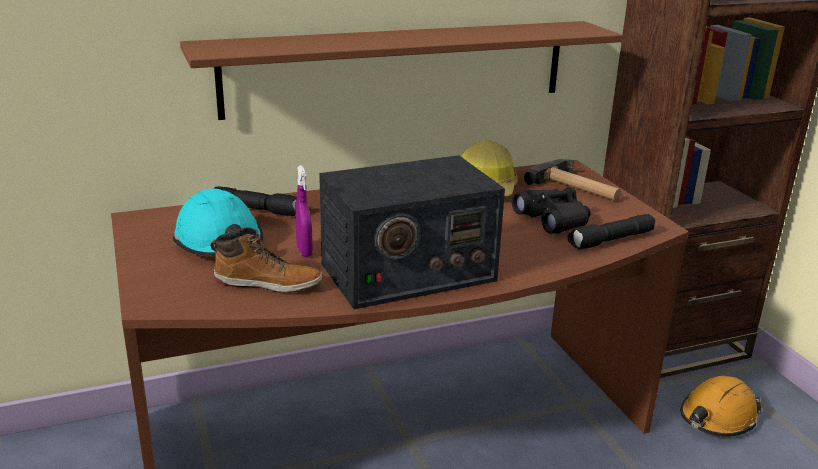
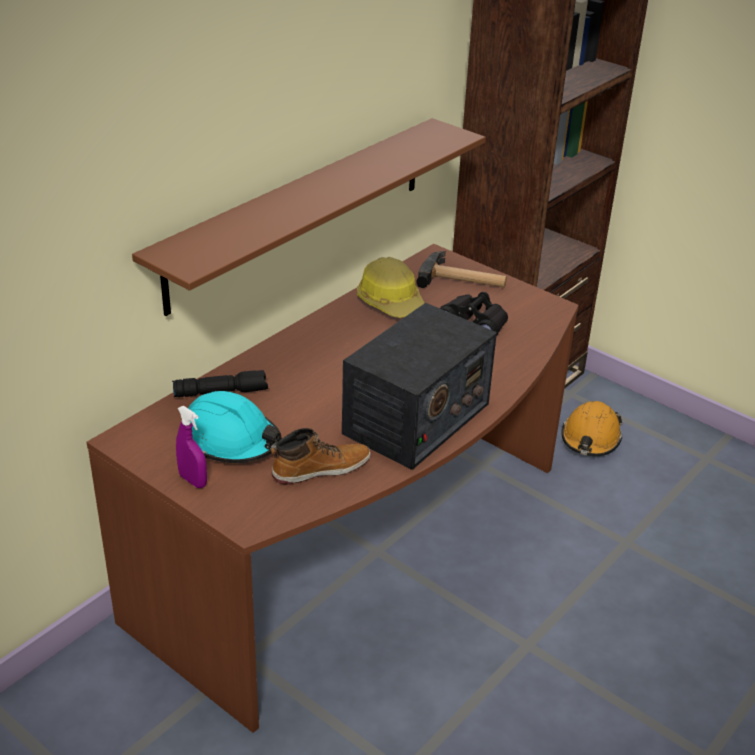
camera: 30 degrees left, 10 degrees up
(304, 251) = (313, 425): purple spray bottle -> purple spray bottle (193, 480)
(611, 241) = (534, 333): black flashlight -> none

